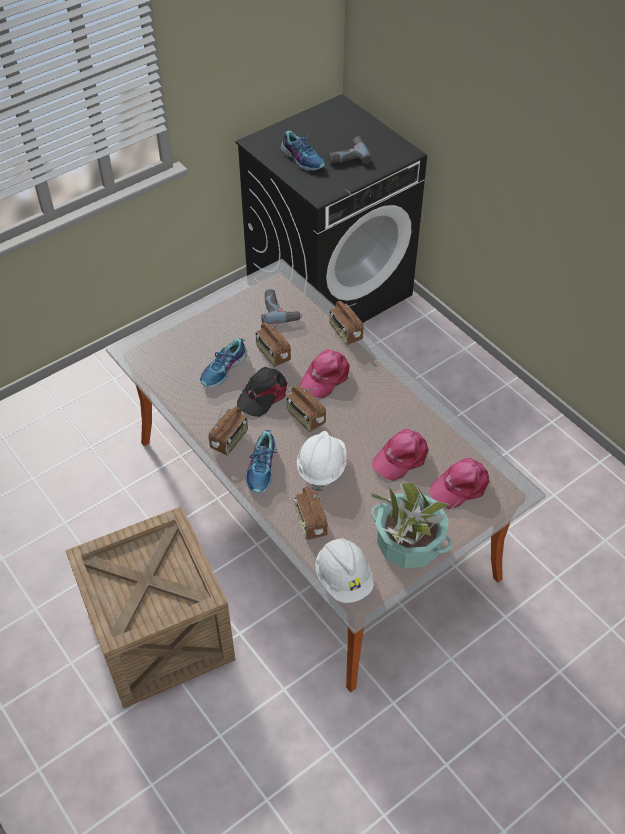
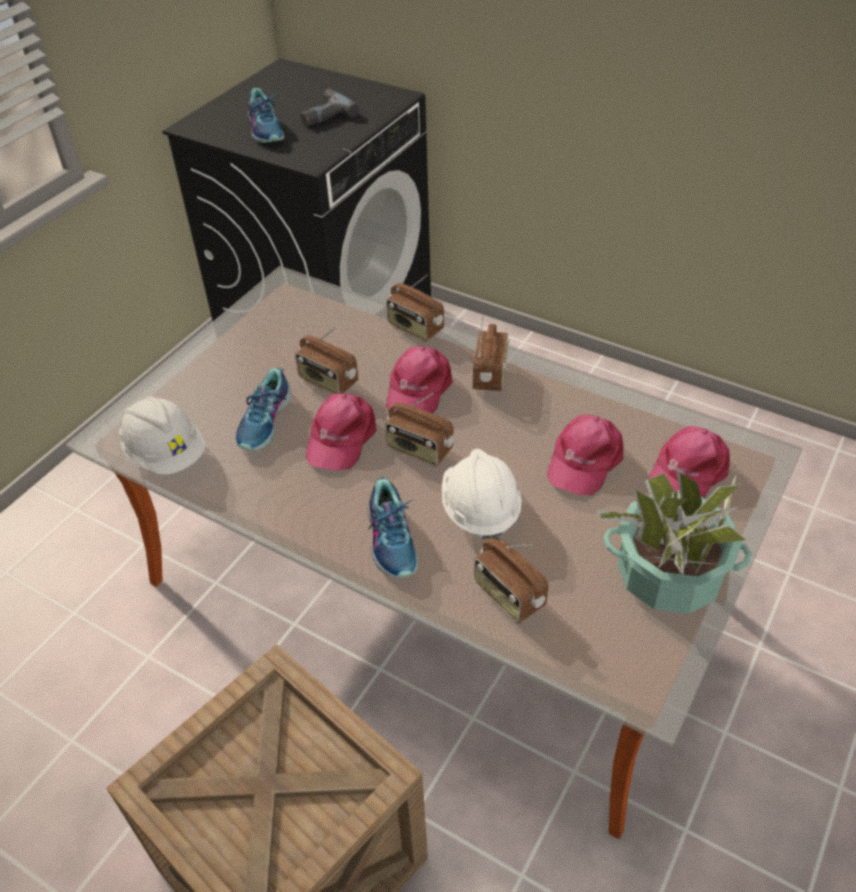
camera: 20 degrees left, 5 degrees down
(230, 441) = (322, 516): radio -> radio (491, 375)
(263, 394) = (341, 437): black cap -> pink cap
(280, 310) = (310, 325): power drill -> none
(303, 159) = (266, 130): shoe -> shoe turned 45 degrees clockwise
(343, 578) = (607, 663): white hard hat -> white hard hat (166, 454)

